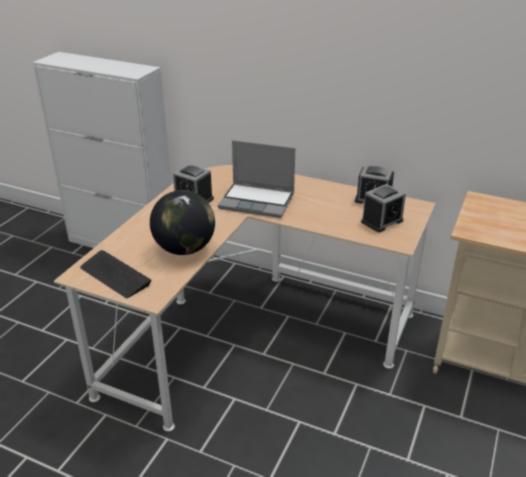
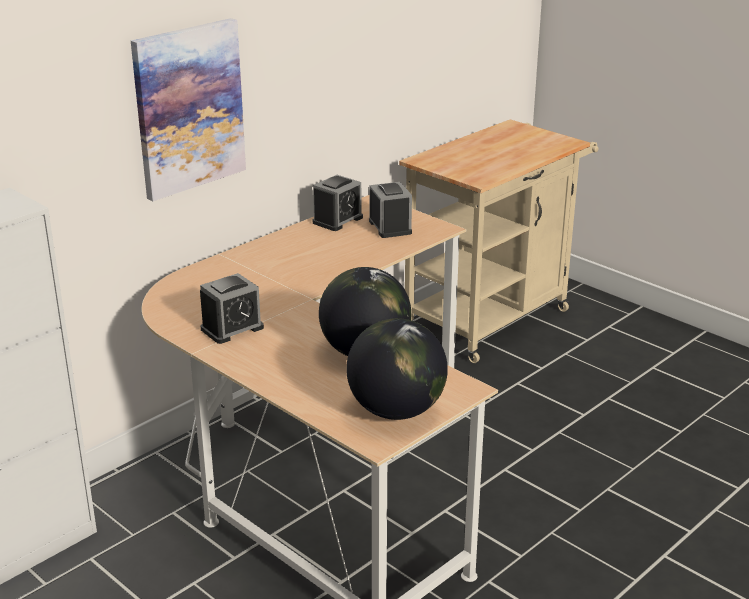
camera: 70 degrees left, 5 degrees down
(115, 275) = (396, 411): keyboard -> globe
(258, 201) = (280, 286): laptop -> none
(282, 69) = (189, 108): none -> picture

